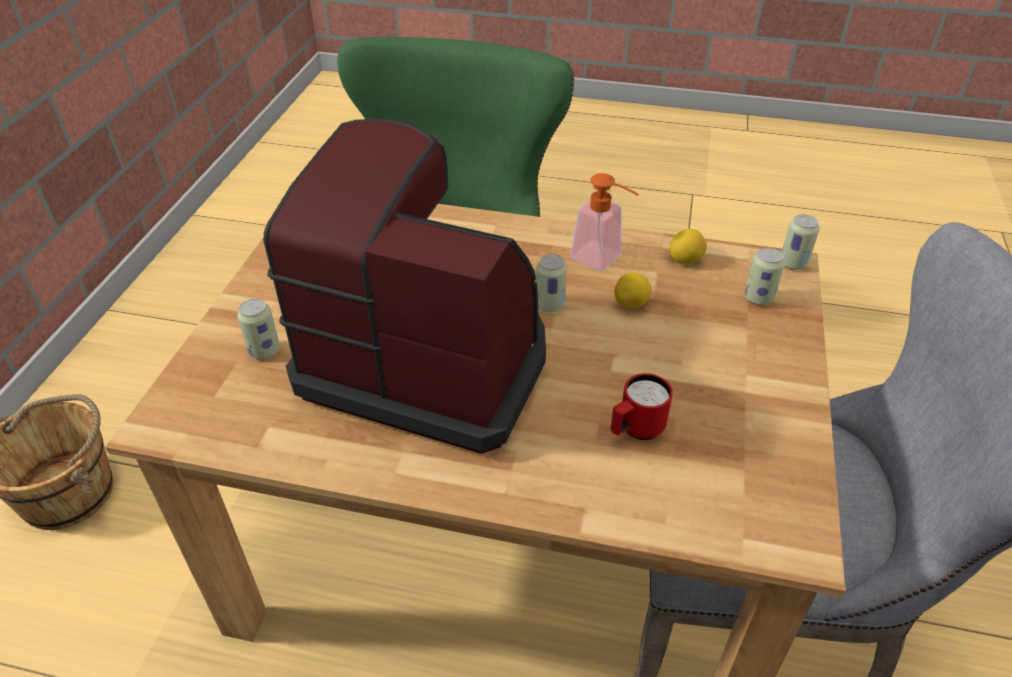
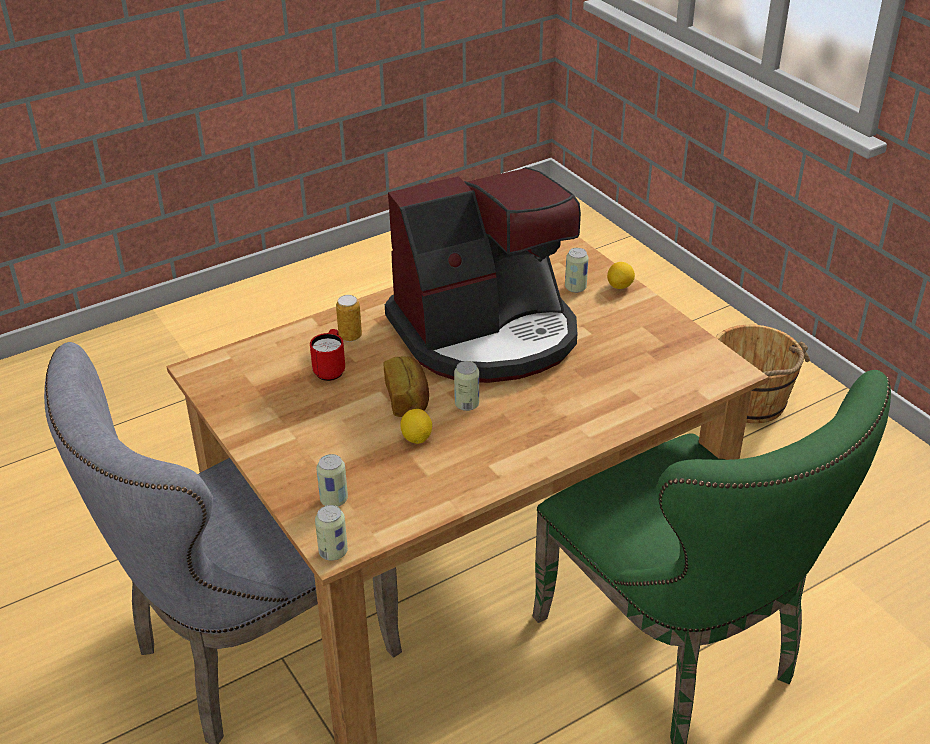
camera: 135 degrees right, 5 degrees down
(566, 462) = (350, 336): none -> can
(595, 343) = (408, 399): none -> bread
(603, 260) = (476, 459): soap dispenser -> none
(685, 260) = (418, 498): lemon -> lemon (620, 286)

